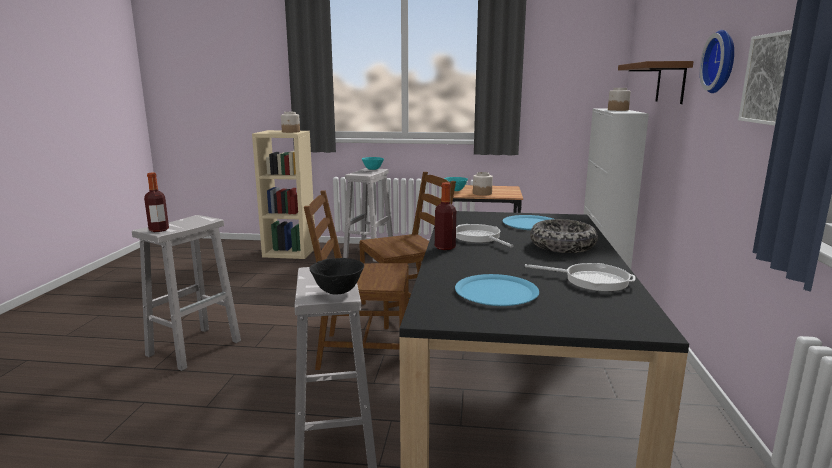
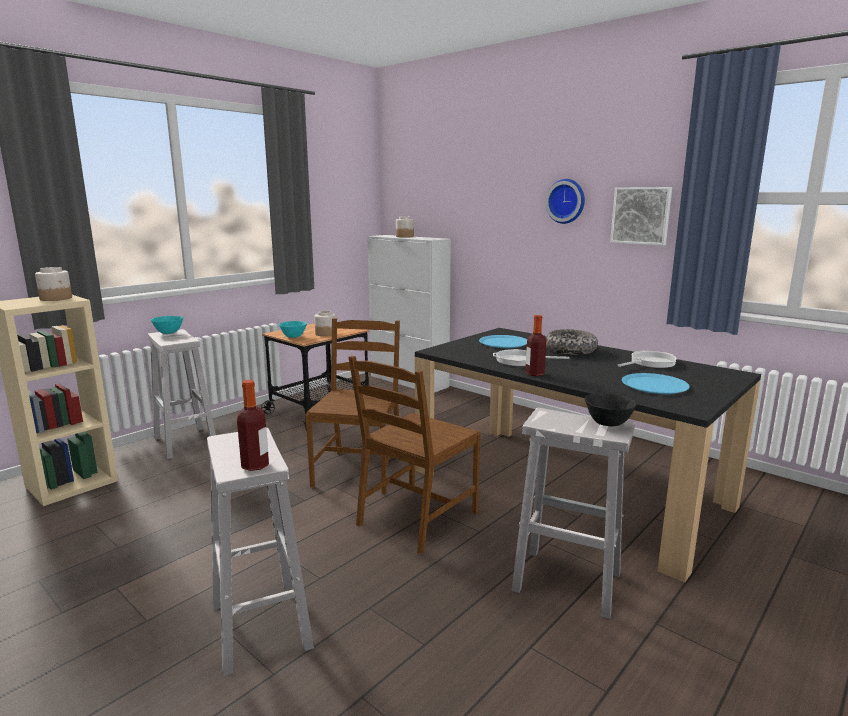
camera: 55 degrees left, 0 degrees up
(671, 83) = (481, 214): brown shelf -> none

